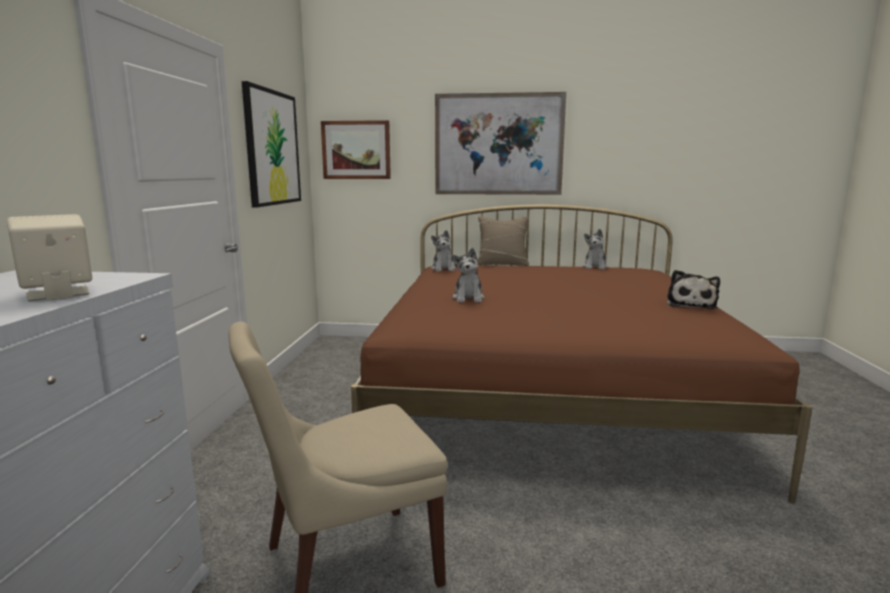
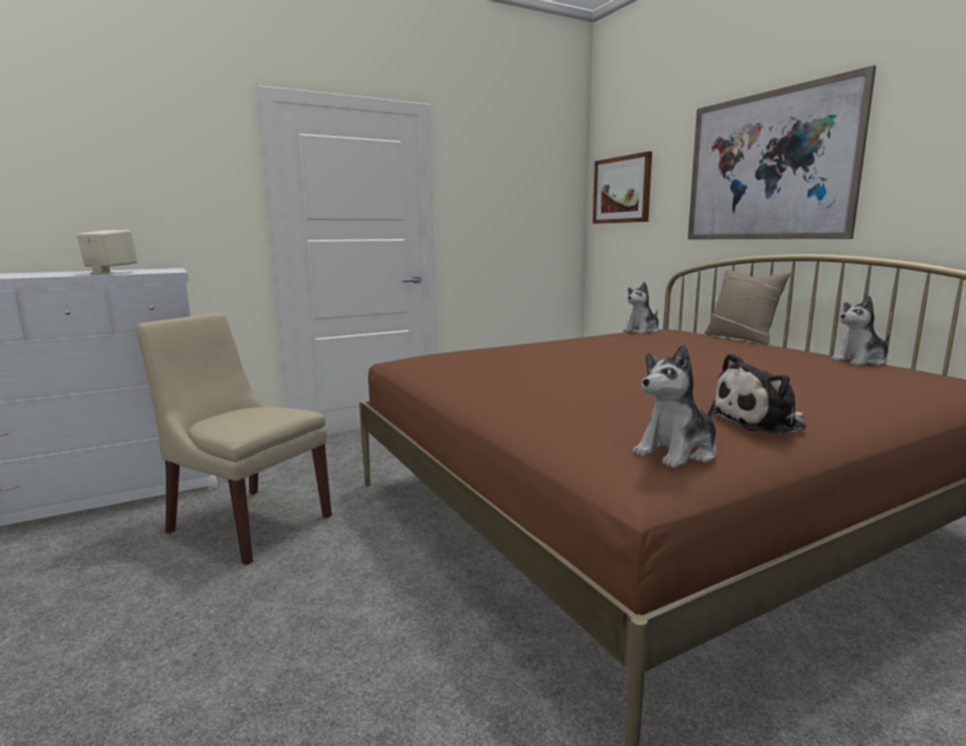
camera: 55 degrees right, 0 degrees up
(272, 148) = (506, 192): picture -> none
(468, 298) = (535, 353): plush toy -> plush toy (677, 452)

